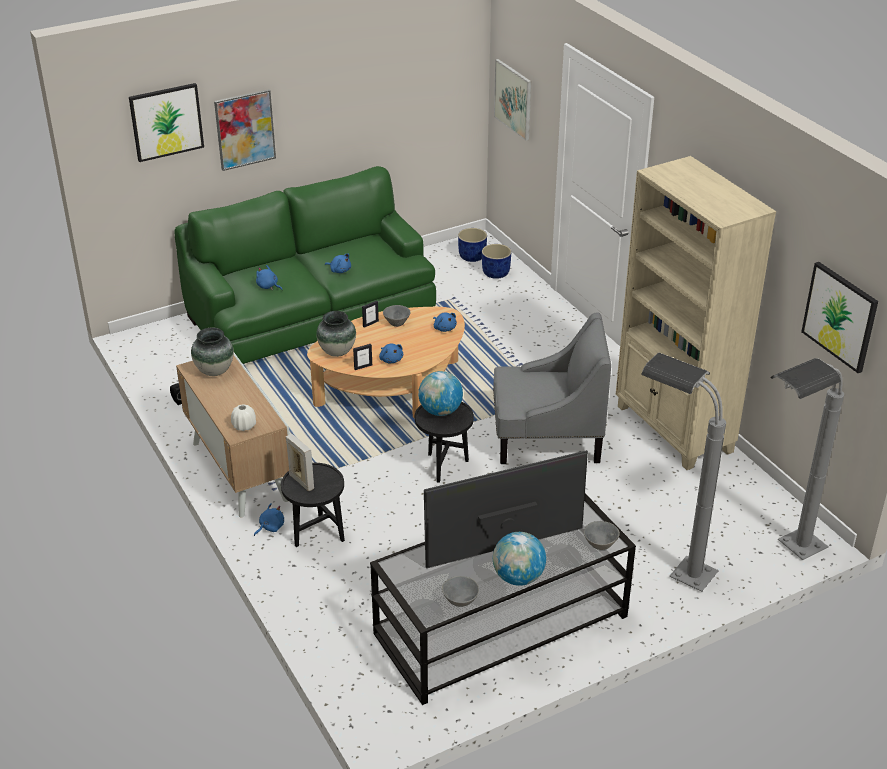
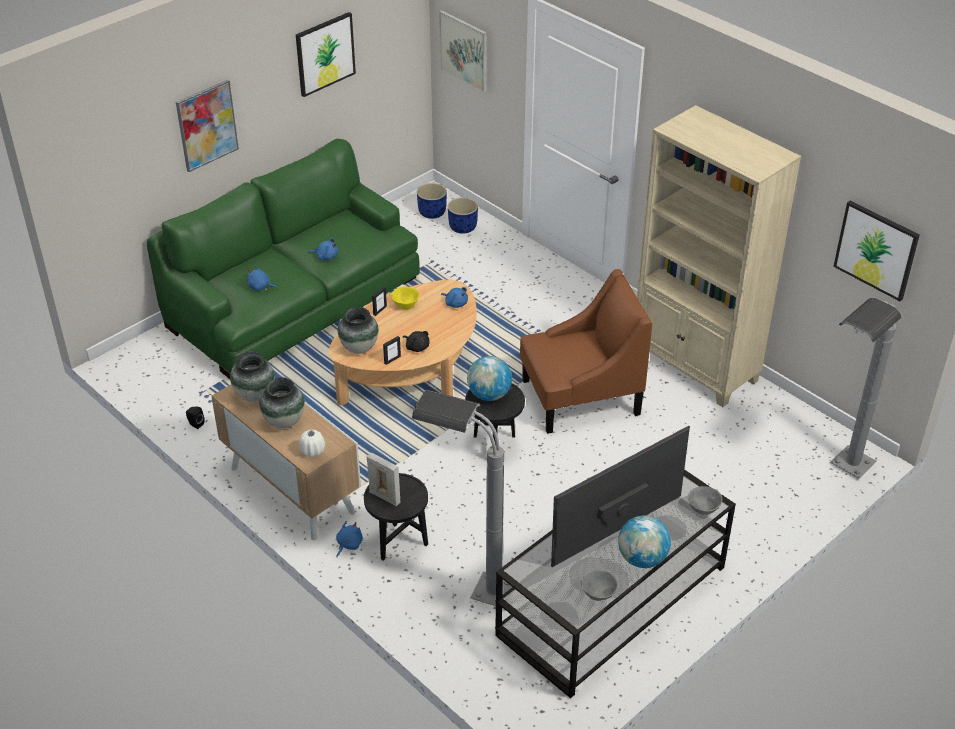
camera: 15 degrees left, 5 degrees up
(166, 121) = (130, 132): picture -> picture (325, 53)
(230, 397) = (284, 421): none -> vase
(391, 359) = (417, 347): blue plush toy -> black plush toy
(397, 322) = (406, 305): grey bowl -> yellow bowl
(546, 437) = (580, 397): grey armchair -> brown armchair
(669, 566) = (743, 508): grey floor lamp -> grey floor lamp (468, 586)

